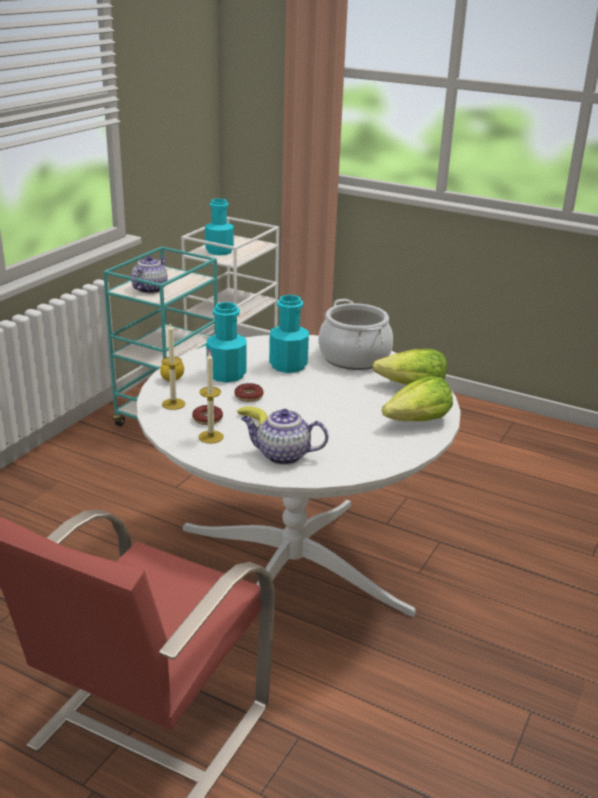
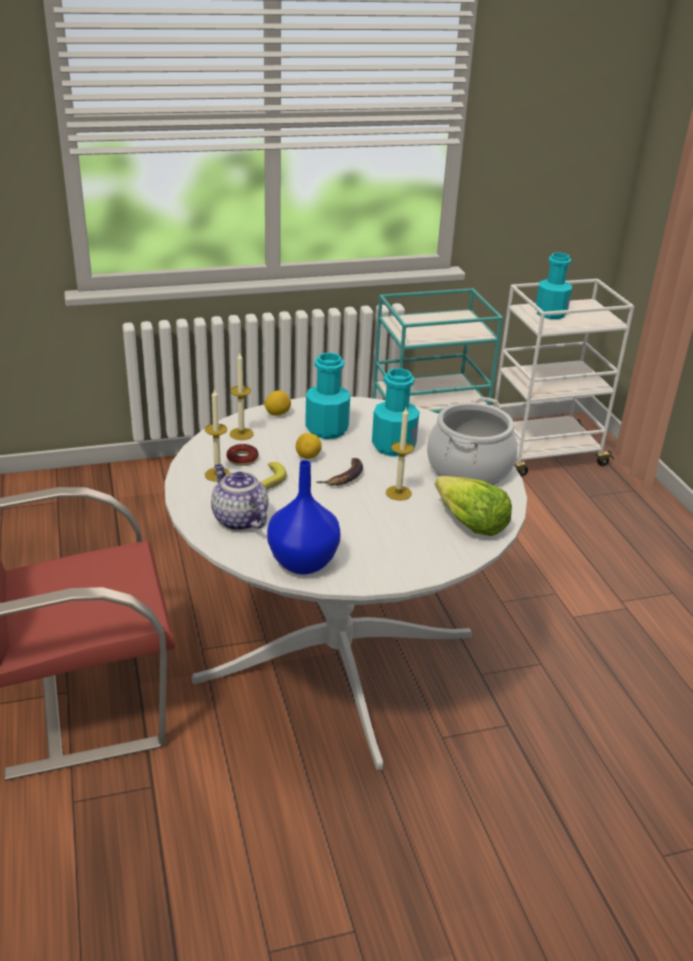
camera: 45 degrees right, 5 degrees up
(150, 289) = (418, 327): teapot -> none
(249, 396) = (308, 457): donut -> lemon
(294, 396) = (344, 476): none -> banana
(344, 390) = (398, 493): none -> candle
(370, 458) = (301, 562): none -> blue vase
(418, 421) = (409, 557): lettuce -> none

